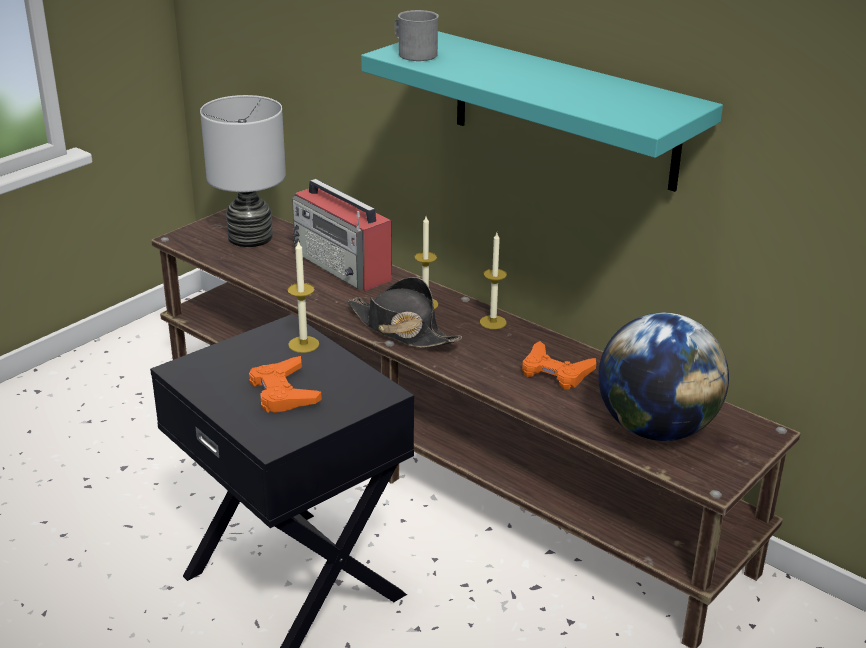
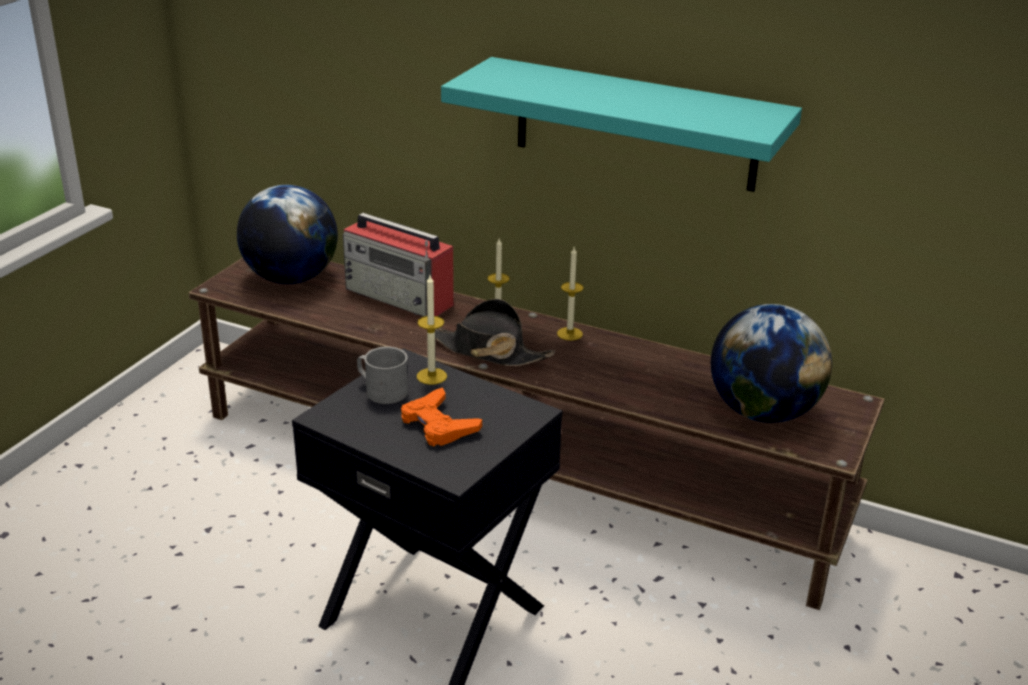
camera: 15 degrees left, 0 degrees up
(250, 237) = (291, 278): grey table lamp -> globe
(413, 53) = (491, 81): grey mug -> grey mug (381, 391)
(555, 372) = (649, 373): orange game controller -> none

